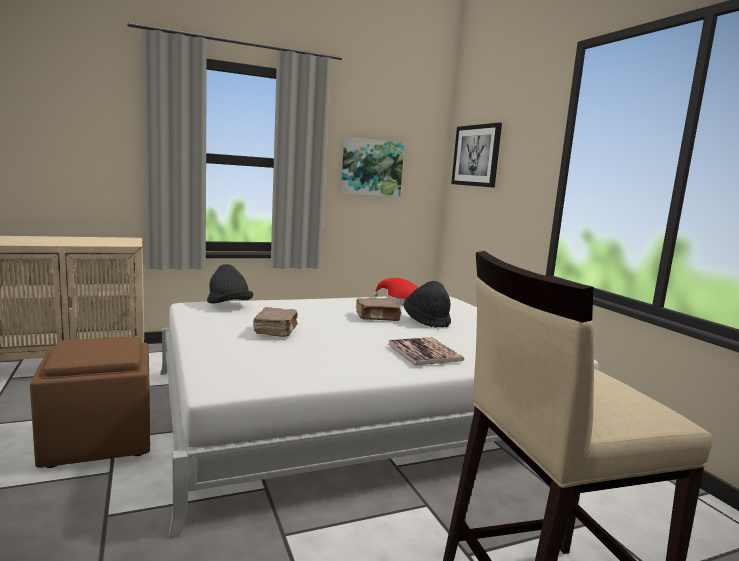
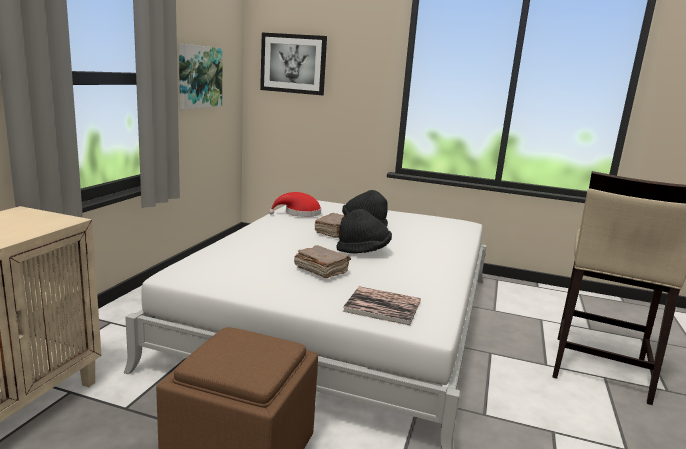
camera: 50 degrees left, 5 degrees up
(229, 306) = (209, 263): black hat -> black hat (363, 251)
(424, 352) = (428, 249): book -> book (382, 306)

